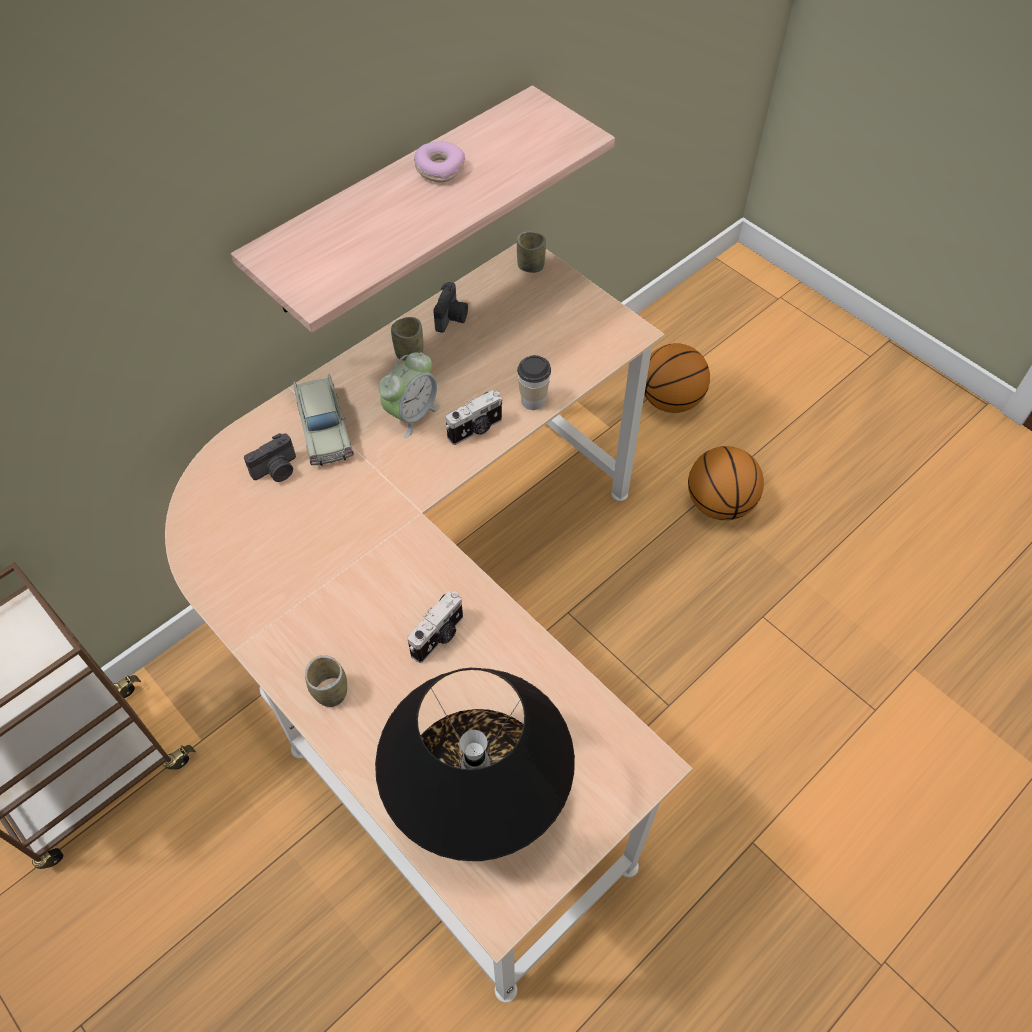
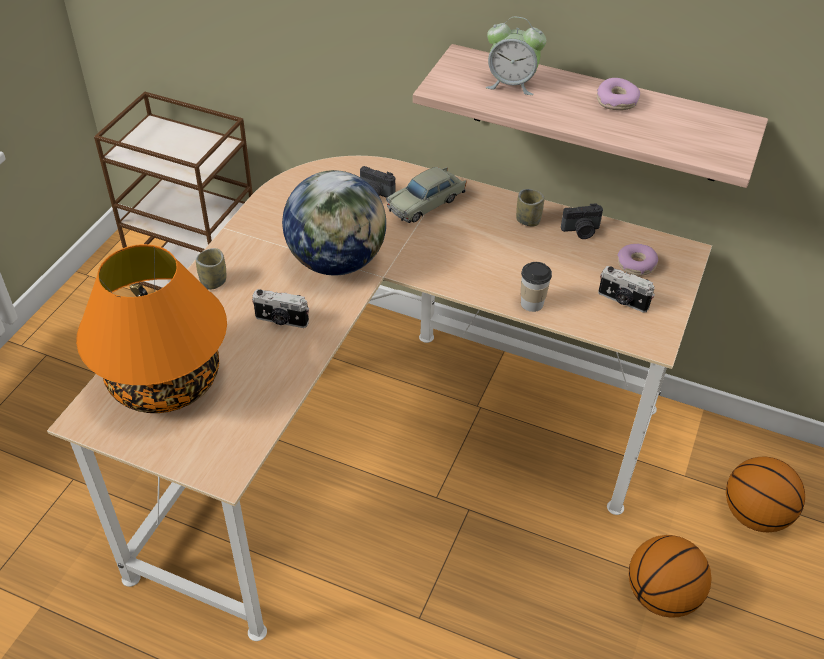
camera: 65 degrees right, 10 degrees down
(371, 548) = (337, 261): none -> globe
(412, 415) = (468, 242): alarm clock -> alarm clock (511, 84)
(476, 430) = (478, 280): camera -> camera (622, 301)
(479, 795) = (165, 382): black table lamp -> orange table lamp
(524, 299) = (636, 265): none -> donut
(530, 266) = (677, 257): cup -> none

